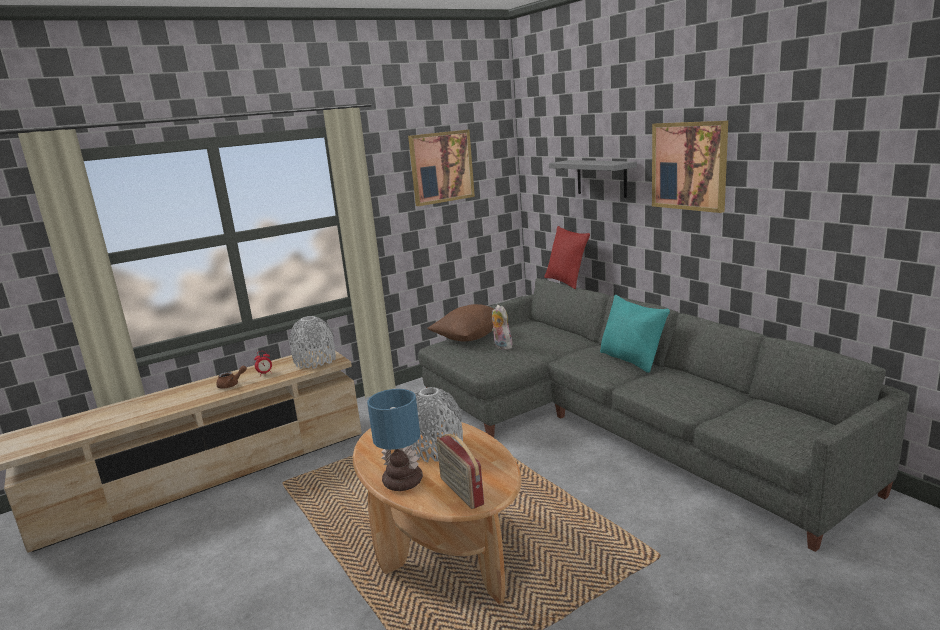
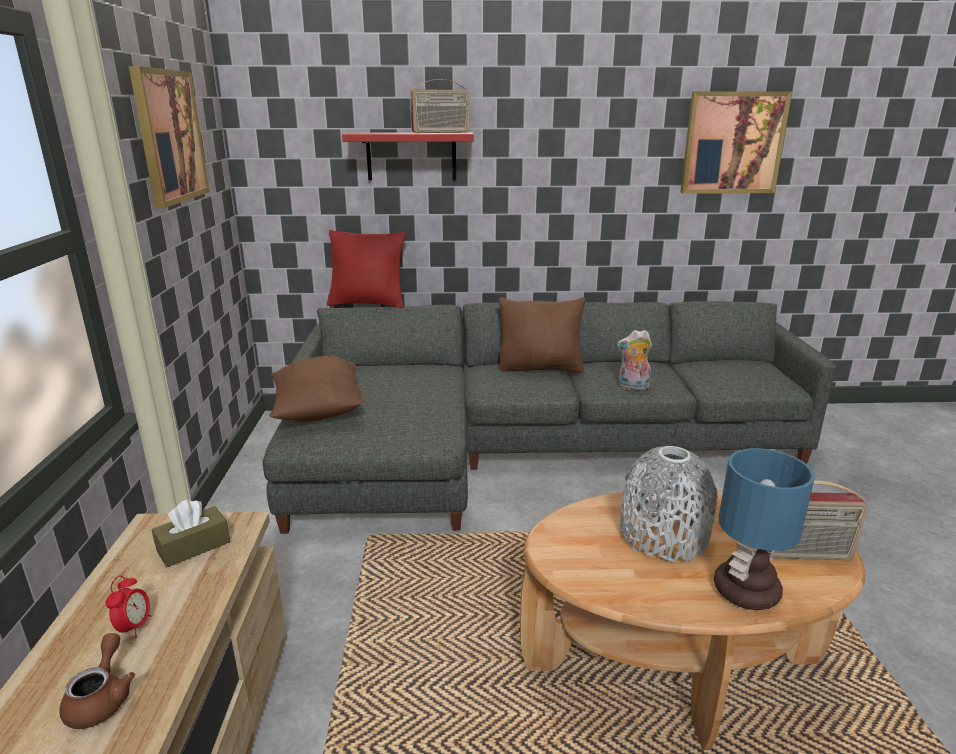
camera: 60 degrees left, 5 degrees up
(315, 361) = (194, 546): grey vase -> brown tissue box
(501, 346) = (391, 404): plush toy -> plush toy (632, 387)
(601, 178) = (411, 156): grey shelf -> red shelf
(608, 162) = (441, 132): none -> radio
(631, 360) = (541, 368): turquoise pillow -> brown pillow
(689, 166) = (551, 136): picture -> picture (733, 143)

